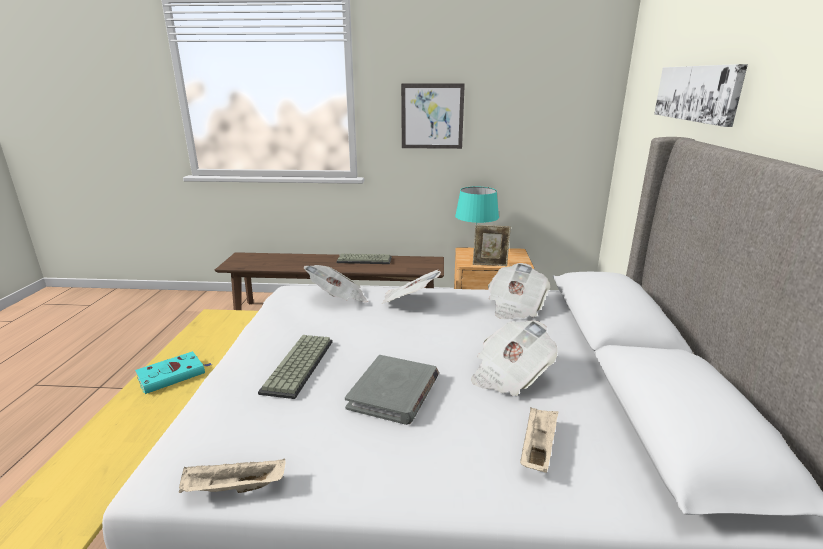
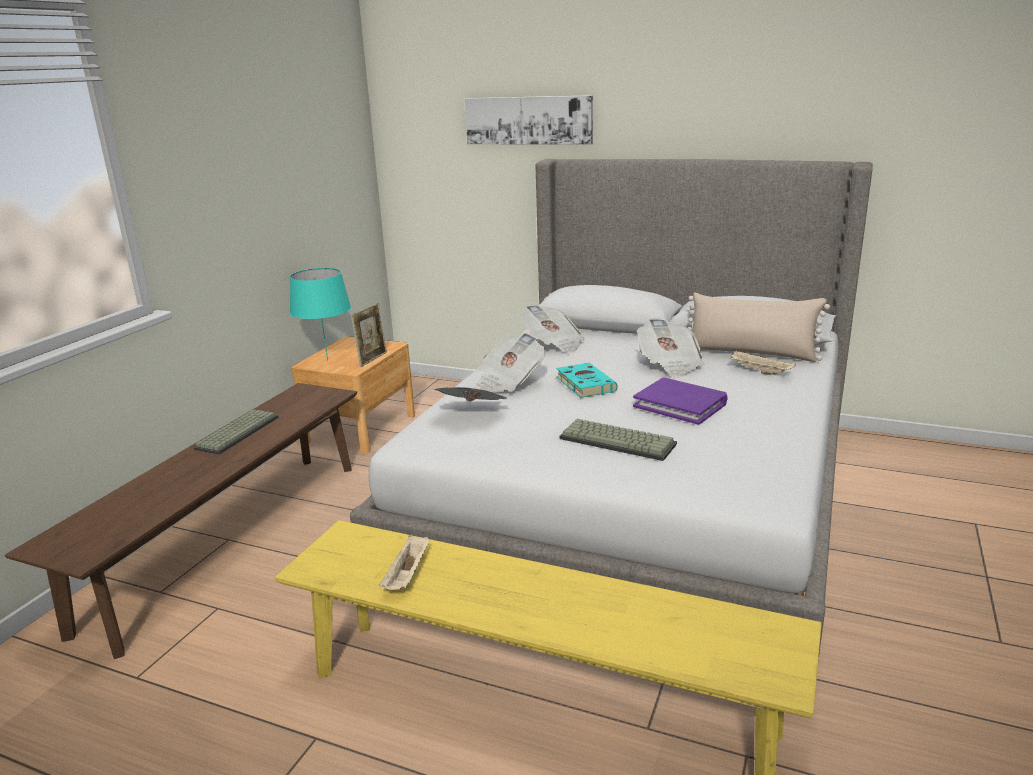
camera: 70 degrees left, 0 degrees up
(173, 375) = (486, 588): turquoise book -> turquoise book (584, 383)
(233, 489) = (792, 470): beige tray -> beige tray (407, 575)
(394, 392) = (680, 404): grey book -> purple book
(432, 116) = (224, 187): picture -> none
(605, 437) = (751, 353): none -> beige pillow

